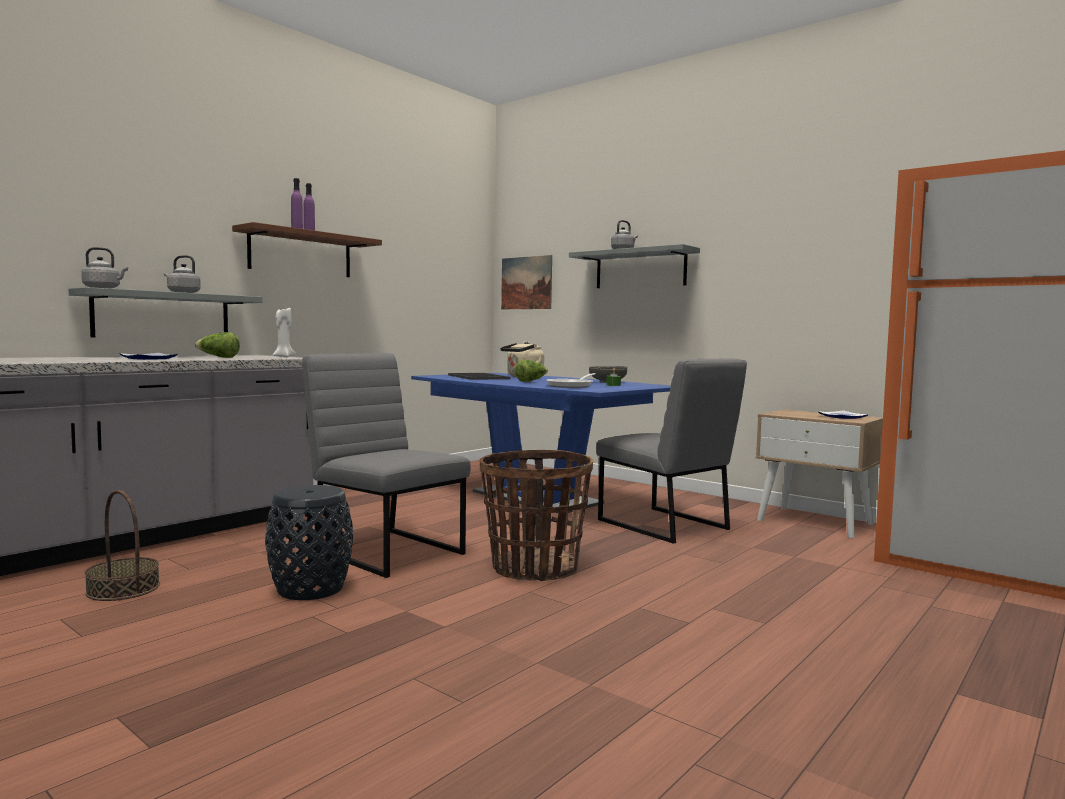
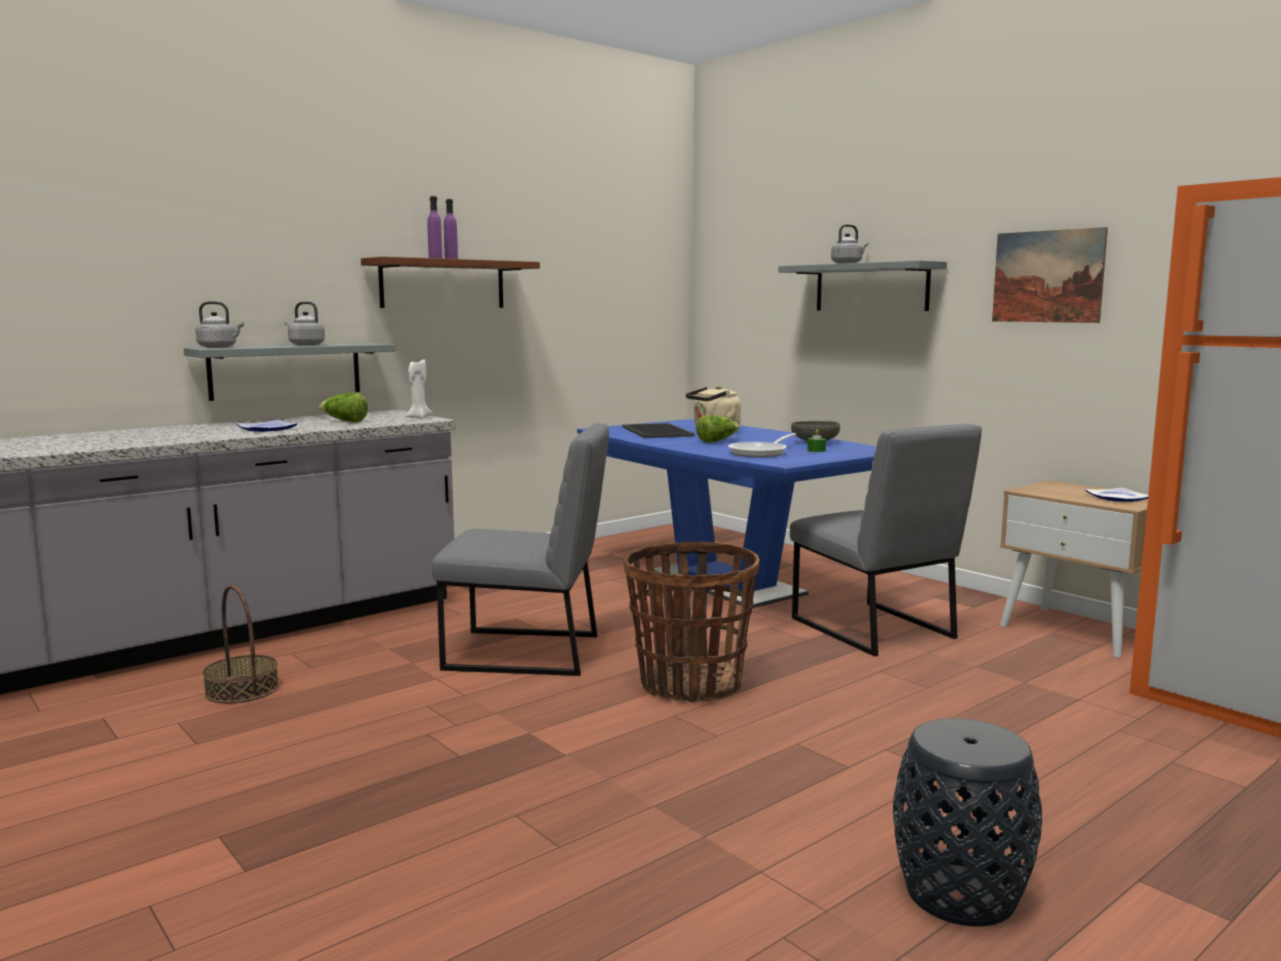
camera: 10 degrees right, 5 degrees up
(310, 589) = (432, 699): black stool -> black stool (960, 895)
(387, 551) = (527, 653): grey chair -> grey chair turned 135 degrees clockwise
(526, 283) = (731, 300): picture -> picture (1047, 276)

